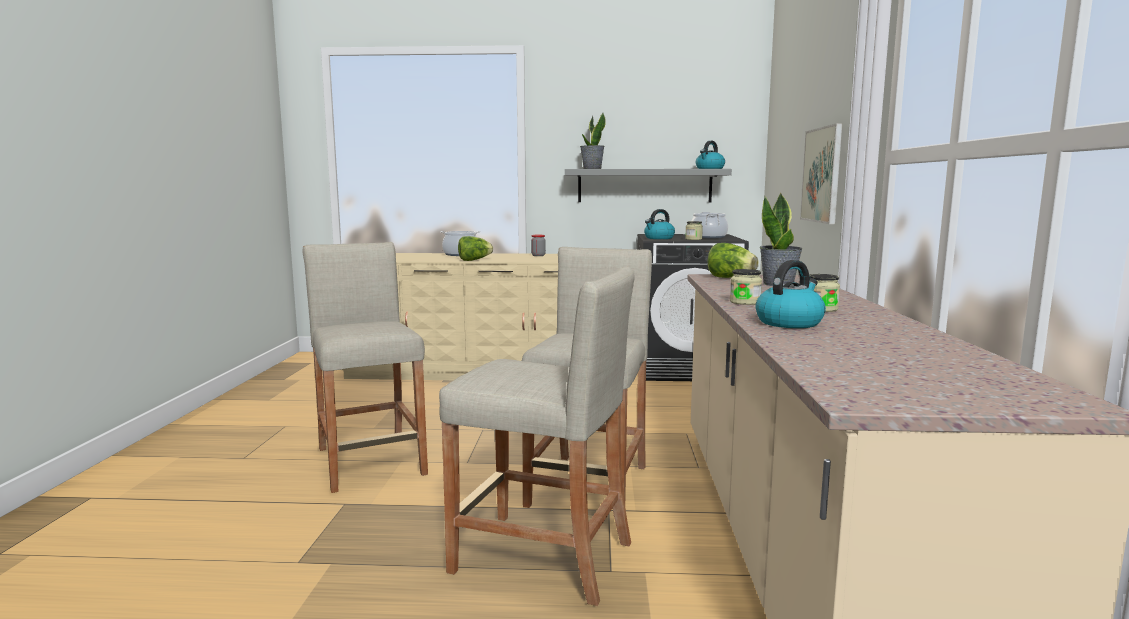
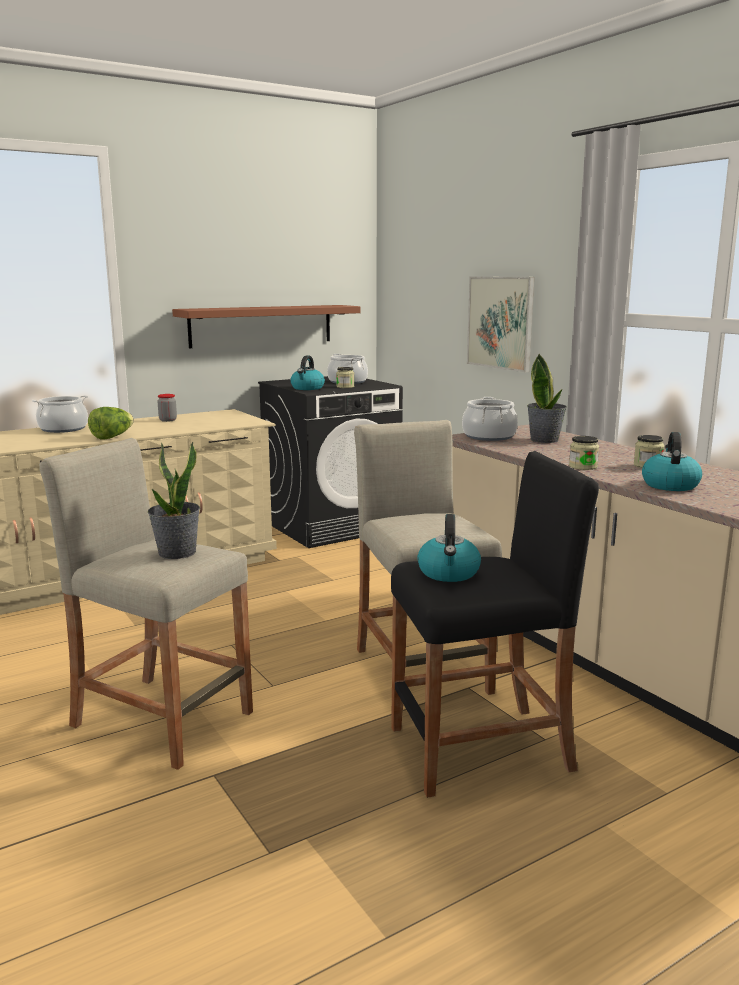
camera: 35 degrees left, 5 degrees up
(542, 557) = (480, 749): beige stool -> black stool
(592, 169) = (210, 308): potted plant -> potted plant (177, 553)
(644, 186) = (261, 325): grey shelf -> brown shelf
(709, 169) = (333, 305): kettle -> kettle (449, 573)
(730, 278) = (488, 436): lettuce -> cooking pot

